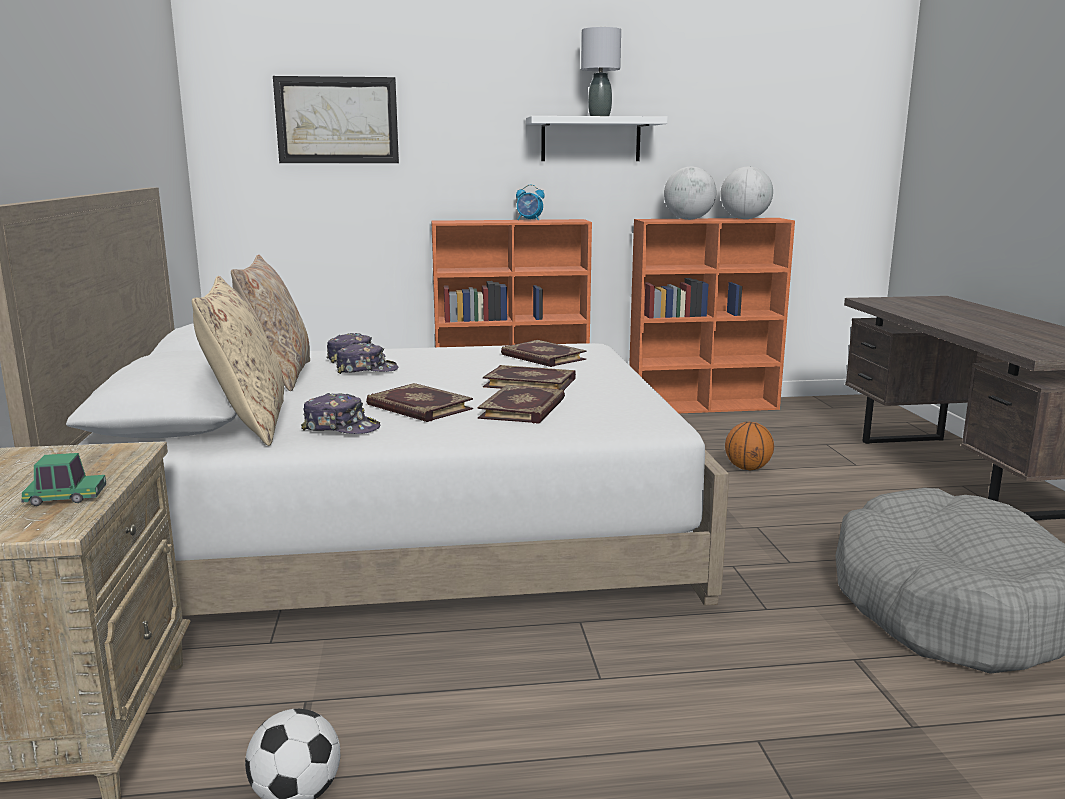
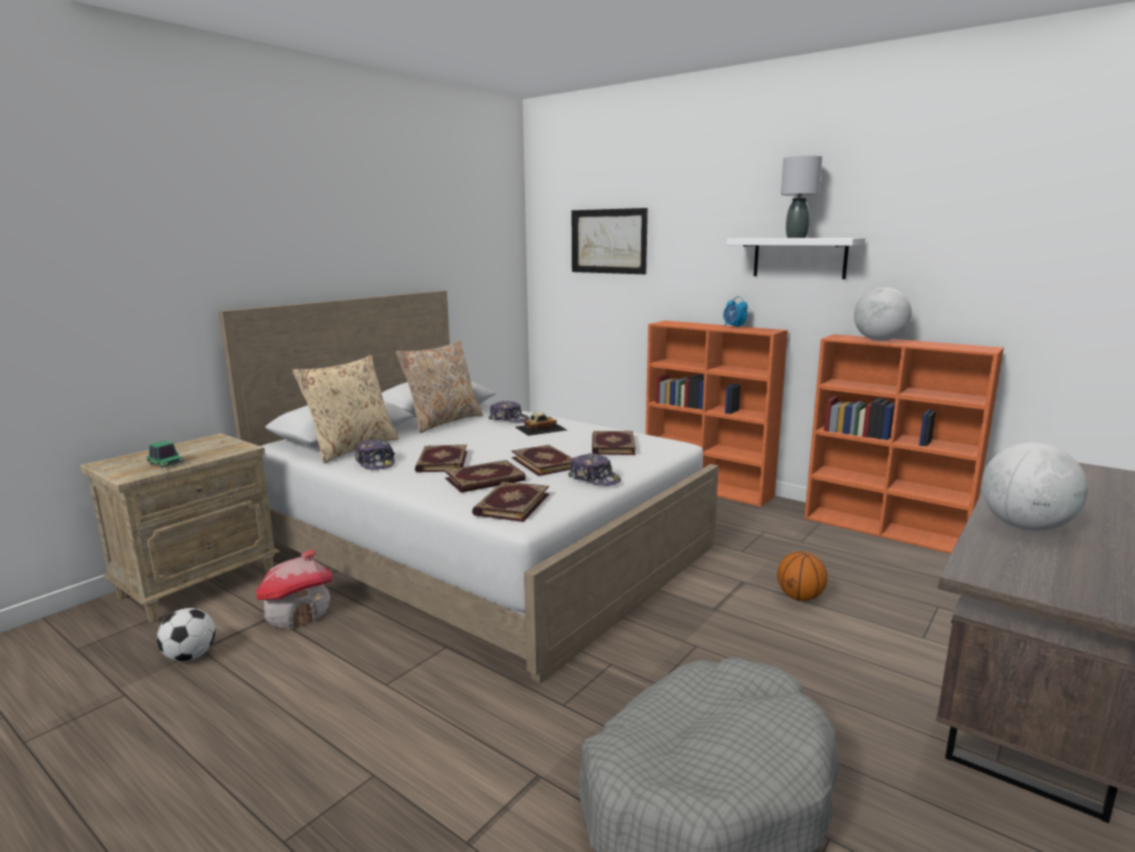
camera: 45 degrees right, 0 degrees up
(339, 680) = (298, 614): none -> toy house
(367, 370) = (491, 429): cap -> cap (594, 479)
(421, 359) = (540, 428): none -> toy car
(615, 418) = (511, 504): none -> book
(745, 219) = (945, 345): globe -> globe (1025, 527)

